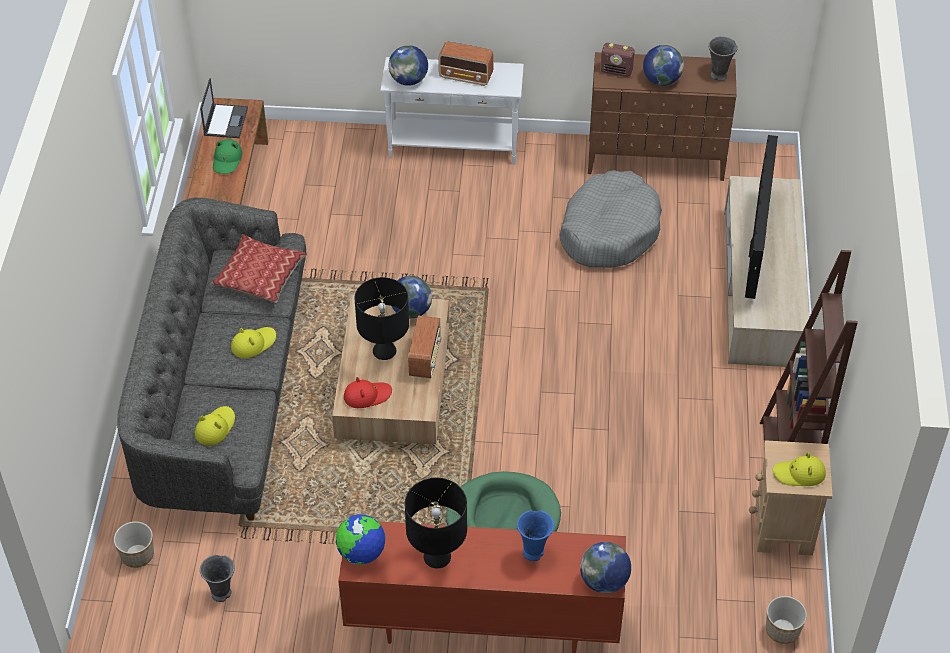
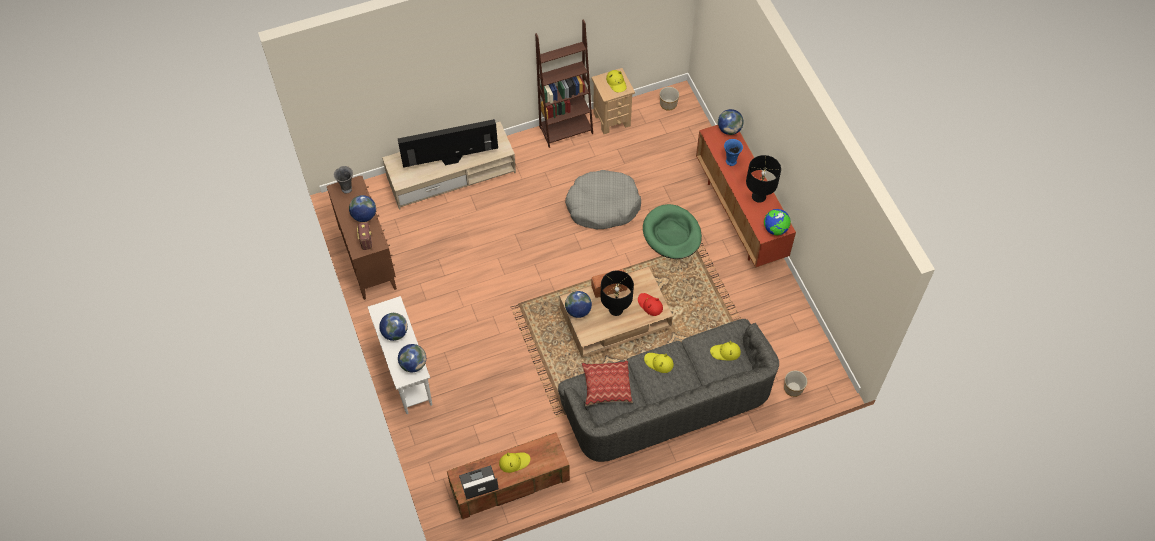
camera: 115 degrees left, 10 degrees up
(222, 593) = (790, 336): grey vase -> none
(227, 160) = (514, 462): green hat -> yellow hat
(466, 76) = (395, 333): radio -> globe
(609, 231) = (441, 260): grey dog bed -> grey dog bed (602, 205)

